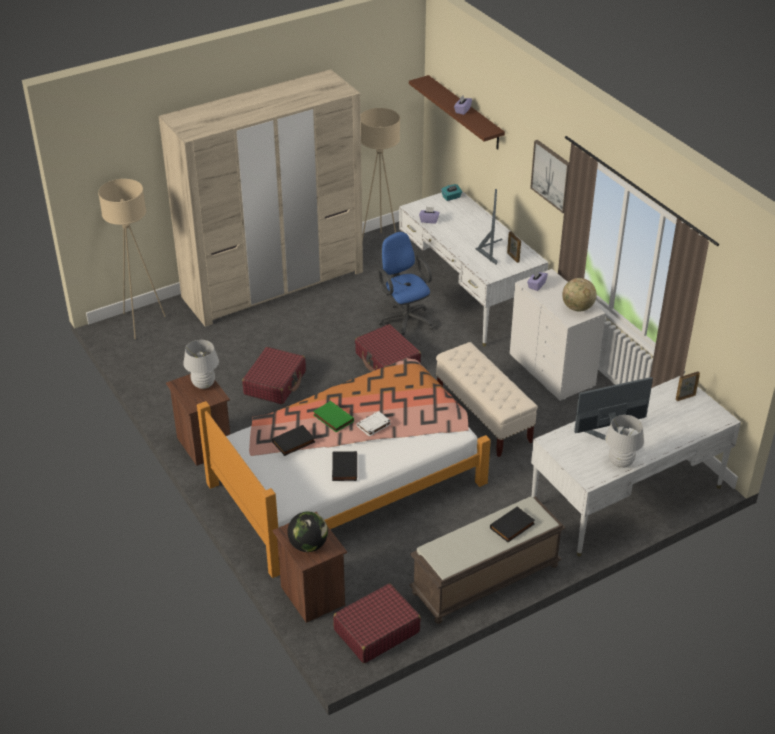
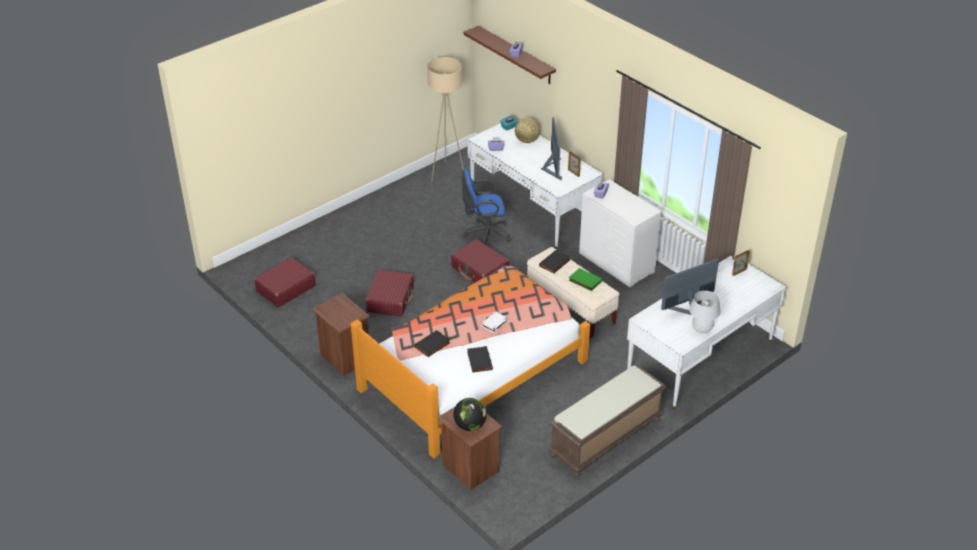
camera: 10 degrees left, 0 degrees up
(141, 323) = (260, 261): beige floor lamp -> none
(204, 384) = (344, 306): white table lamp -> none
(273, 284) = (365, 216): beige wardrobe -> none
(332, 418) = (459, 322): green book -> green book (584, 281)
(376, 631) = (529, 488): red suitcase -> red suitcase (285, 288)
(404, 319) = (485, 234): blue office chair -> blue office chair turned 60 degrees counterclockwise
(512, 527) = (625, 391): black book -> black book (555, 263)
(551, 176) = (602, 102): picture -> none
(577, 308) = (638, 209): globe -> globe (527, 141)

